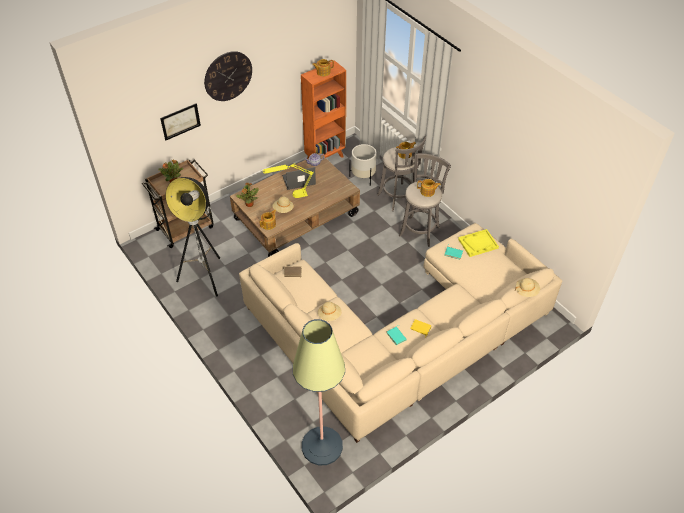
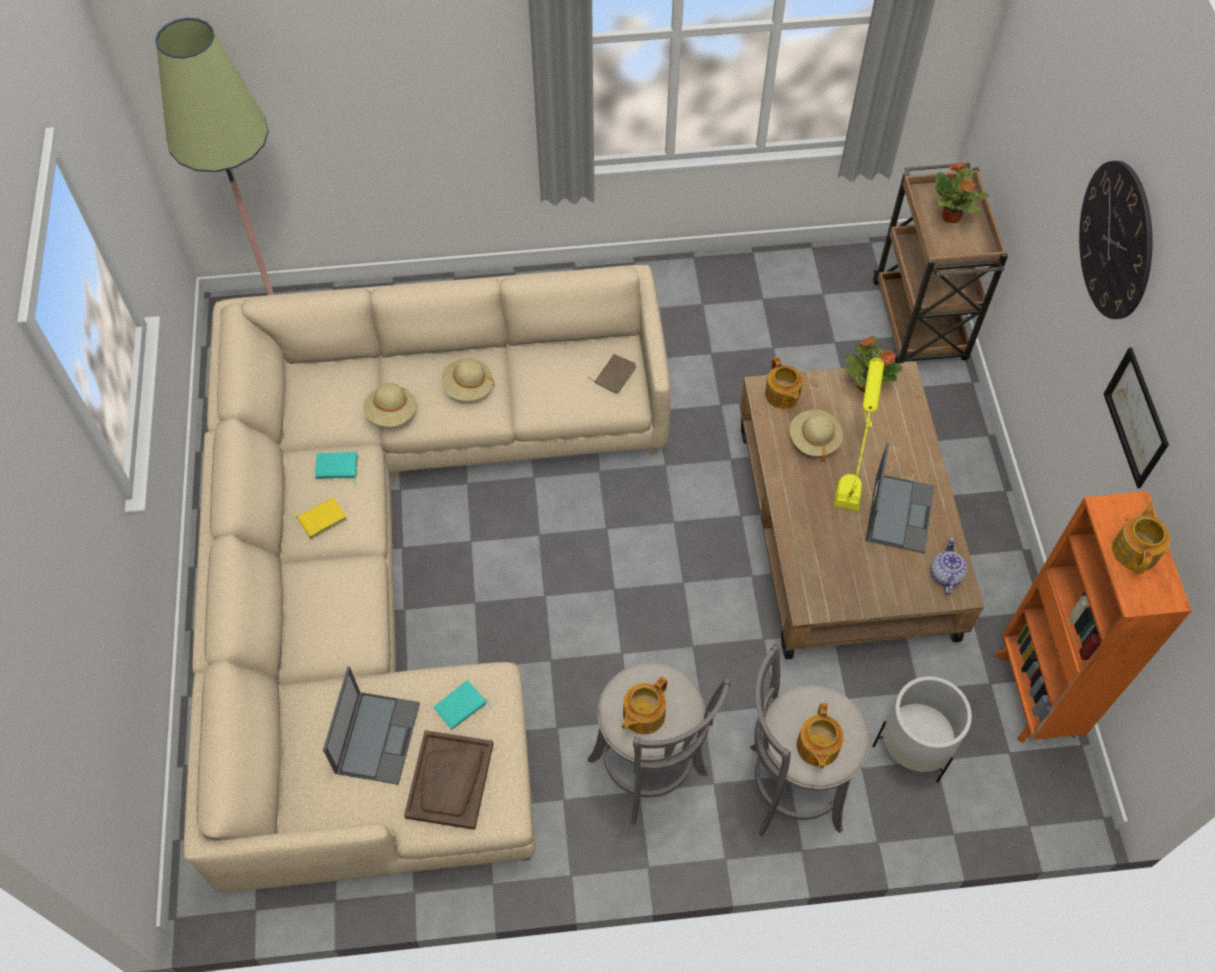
camera: 120 degrees right, 10 degrees up
(180, 121) = (1046, 175): picture -> picture (1136, 417)
(205, 277) = (759, 308): floor lamp -> none
(478, 243) = (450, 781): yellow tray -> brown tray
(481, 268) = (377, 736): none -> laptop
(526, 291) = (202, 724): beige hat -> beige hat (391, 413)

